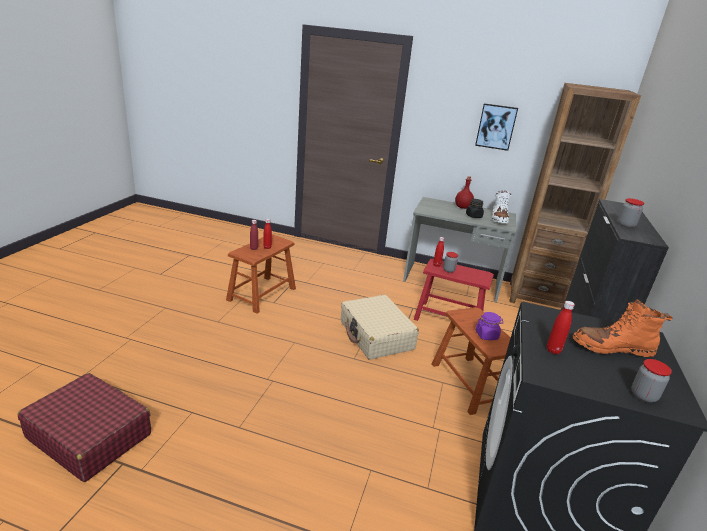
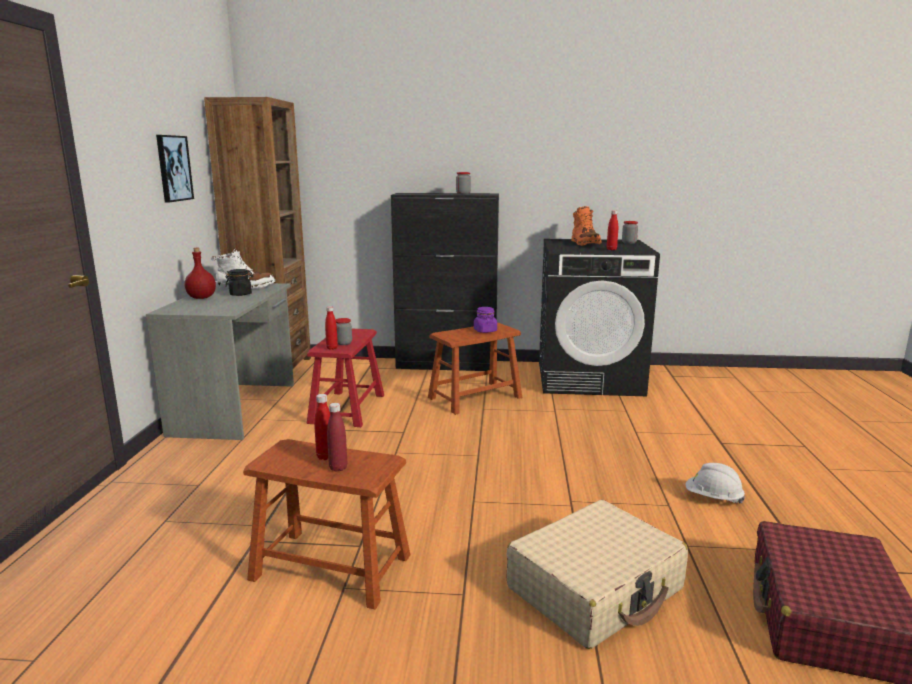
camera: 100 degrees left, 10 degrees down
(231, 459) = (713, 498): none -> white hard hat
(376, 335) = (416, 446): beige suitcase -> beige suitcase (595, 589)

